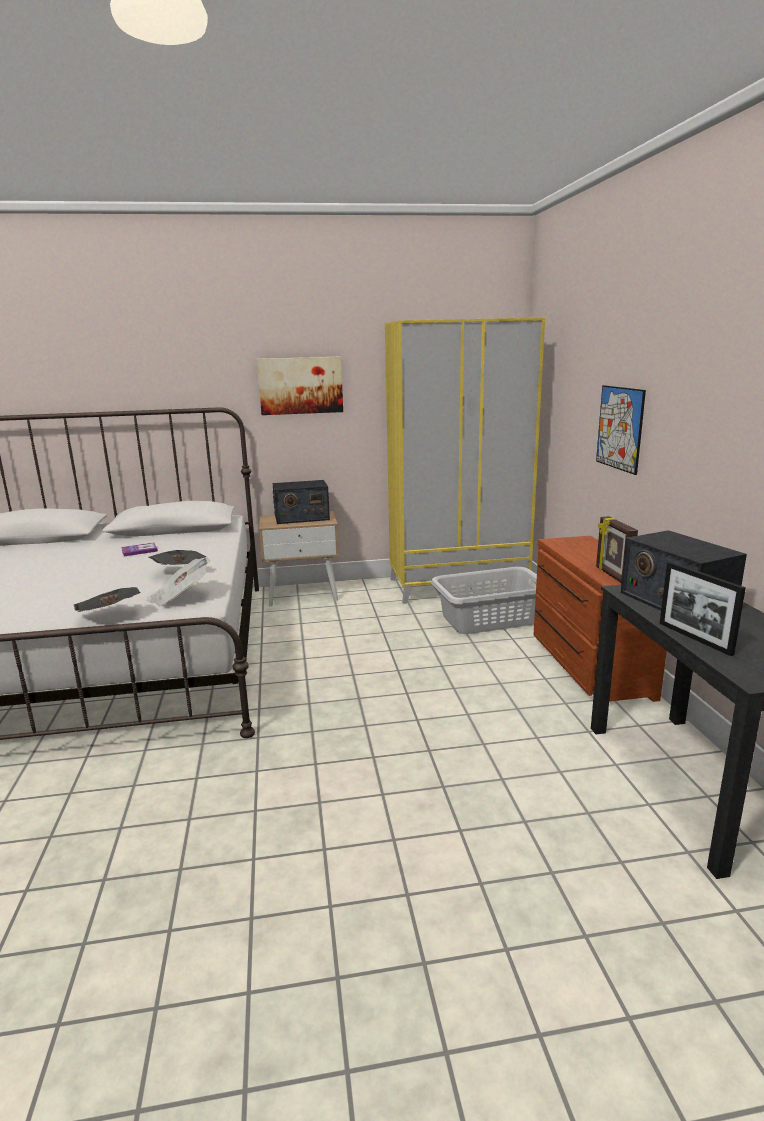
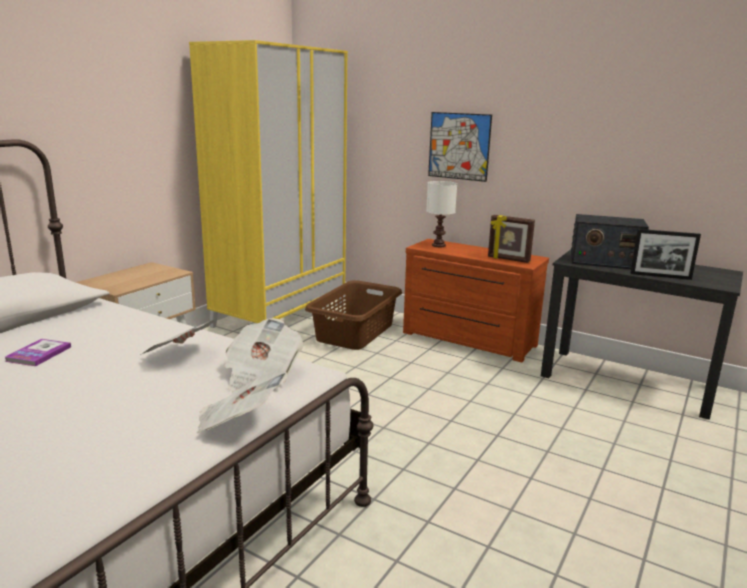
camera: 50 degrees left, 0 degrees up
(300, 385) = (106, 110): picture -> none
(301, 518) = (136, 275): radio -> none
(490, 619) = (356, 332): grey laundry basket -> brown laundry basket
(576, 544) = (438, 245): none -> white table lamp

